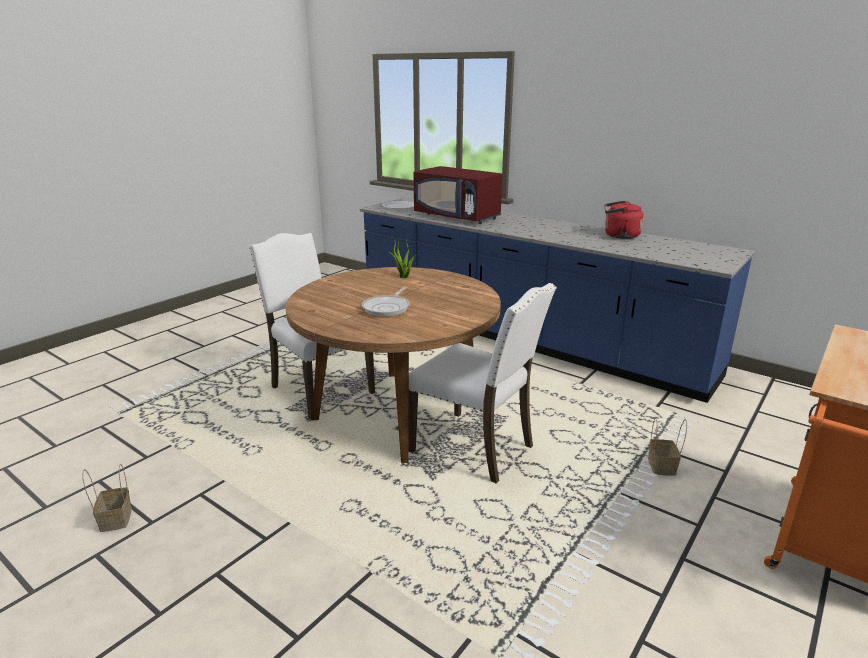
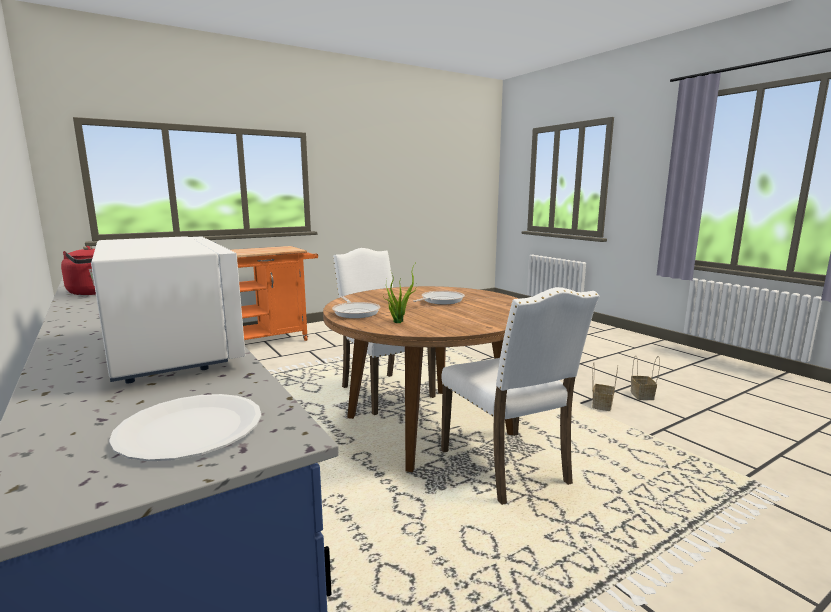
camera: 160 degrees left, 10 degrees down
(450, 282) = (356, 312): none -> frying pan
(457, 217) = (170, 350): red microwave -> white microwave
(662, 467) = (281, 367): basket -> basket (601, 405)

